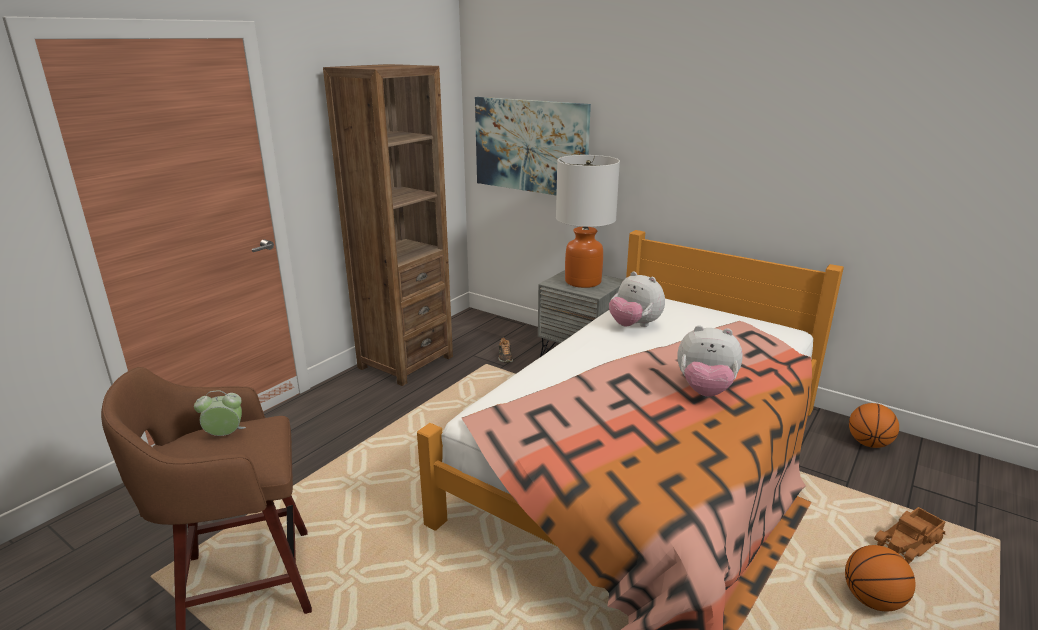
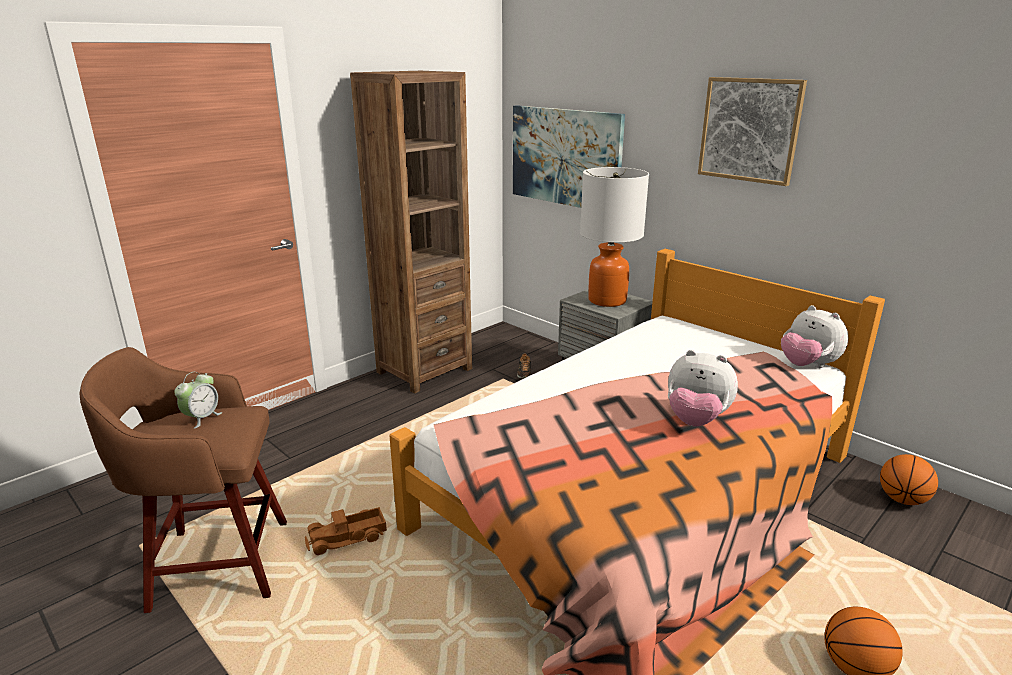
camera: 10 degrees right, 0 degrees up
(225, 435) = (202, 418): alarm clock -> alarm clock turned 120 degrees clockwise
(634, 325) = (645, 348): plush toy -> plush toy (807, 365)
(713, 118) = (750, 130): none -> picture
(910, 543) = (919, 613): toy truck -> toy truck (347, 539)

